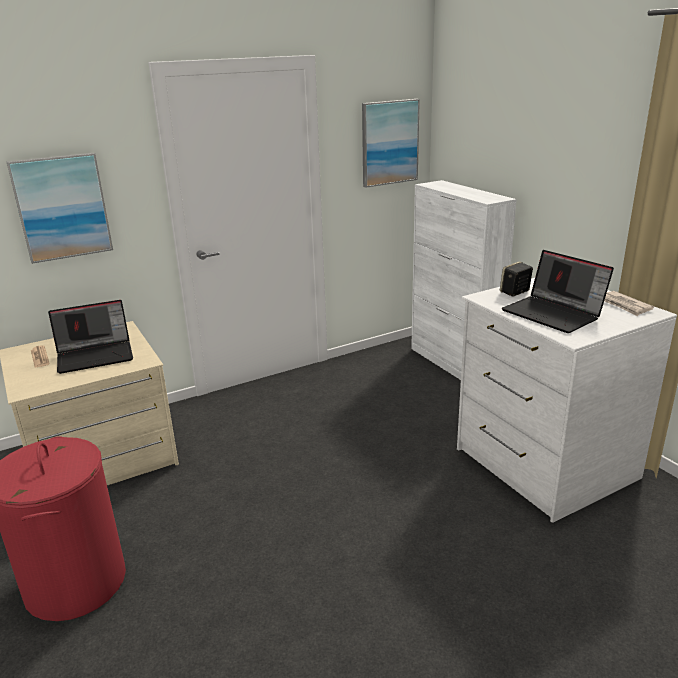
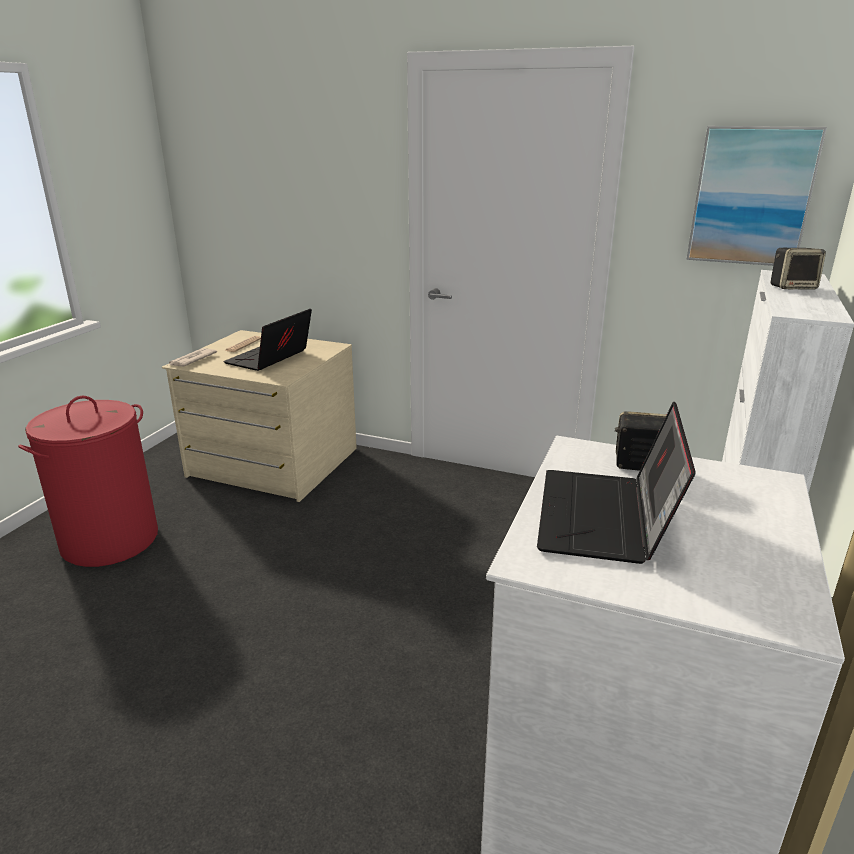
camera: 50 degrees right, 0 degrees up
(62, 207) = (307, 206): picture -> none
(96, 355) = (270, 359): laptop -> laptop turned 90 degrees clockwise
(453, 189) = (793, 287): none -> speaker
(624, 305) = (768, 578): newspaper -> newspaper (191, 360)

